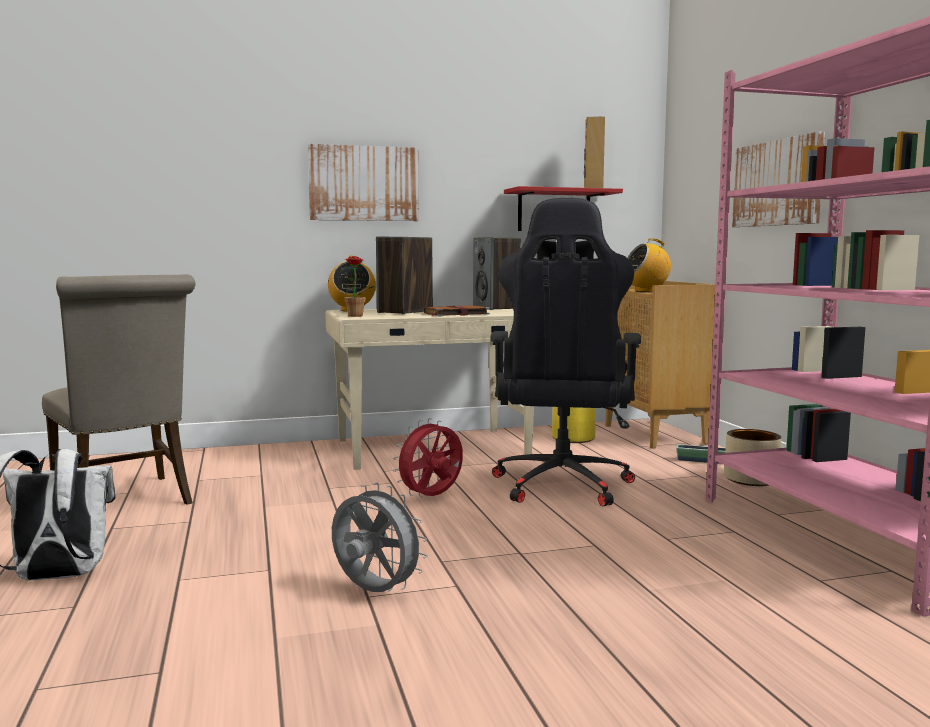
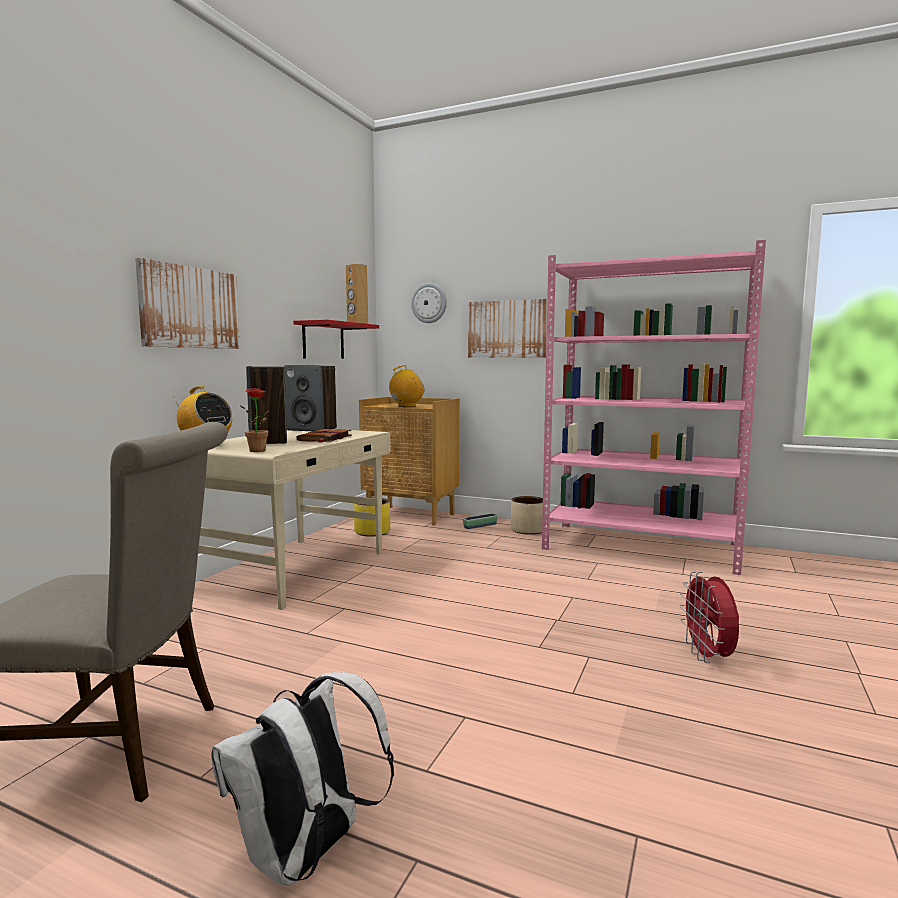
camera: 50 degrees left, 0 degrees up
(374, 593) = (569, 688): grey fan -> none
(431, 498) = (407, 607): red fan -> red fan (708, 657)
(561, 484) = (454, 566): black office chair -> none
(646, 291) = (406, 406): radio -> radio turned 135 degrees counterclockwise
(705, 154) = (429, 303): none -> wall clock

